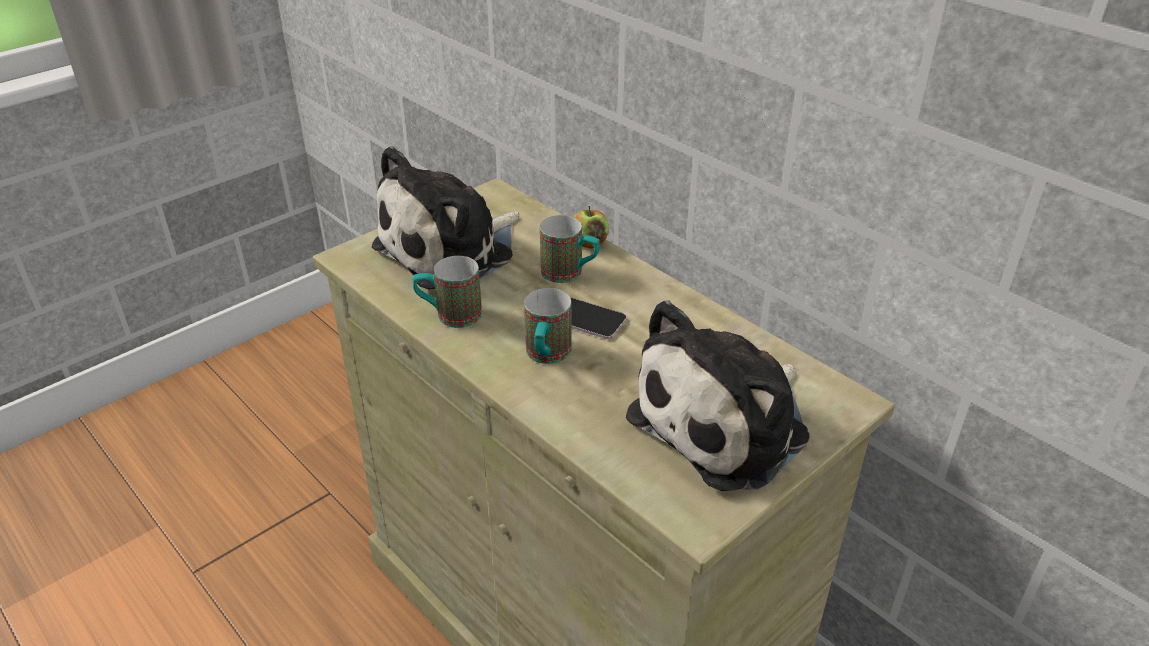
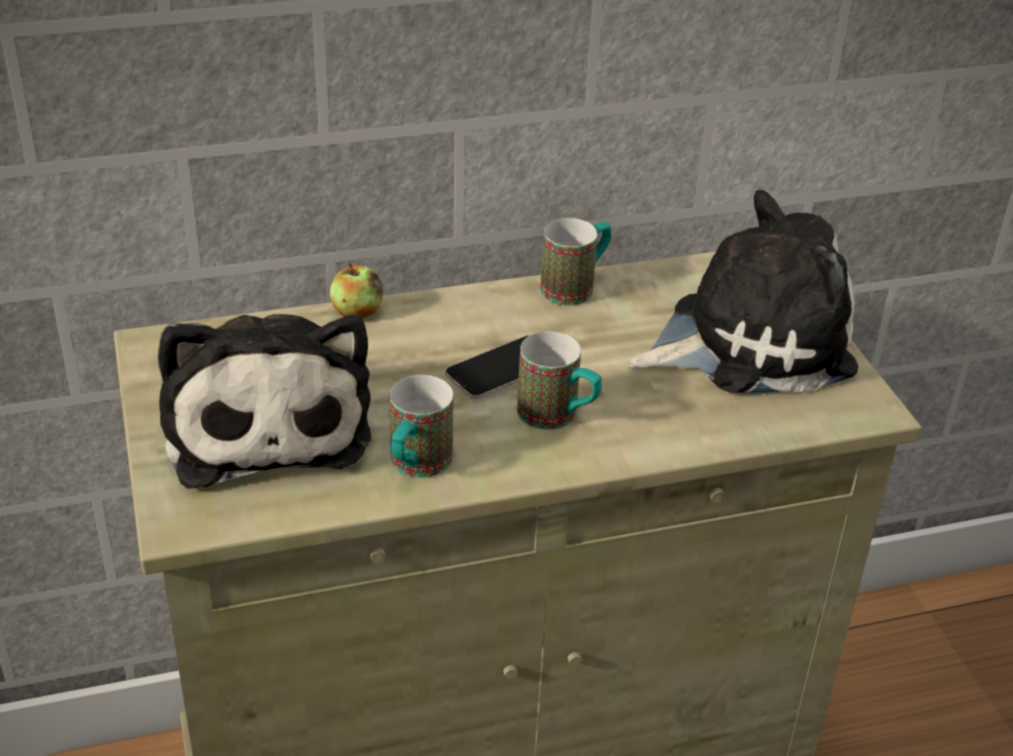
camera: 65 degrees left, 0 degrees up
(570, 274) = (409, 347): mug -> mug (576, 286)
(727, 425) = (748, 342): plush toy -> plush toy turned 90 degrees counterclockwise

